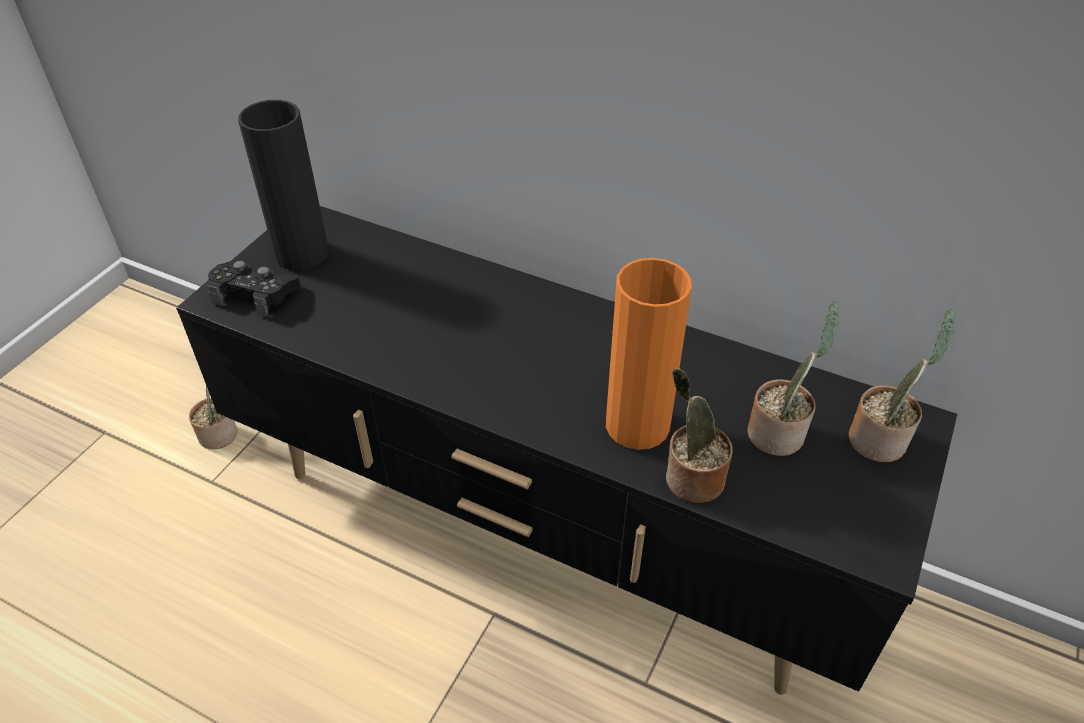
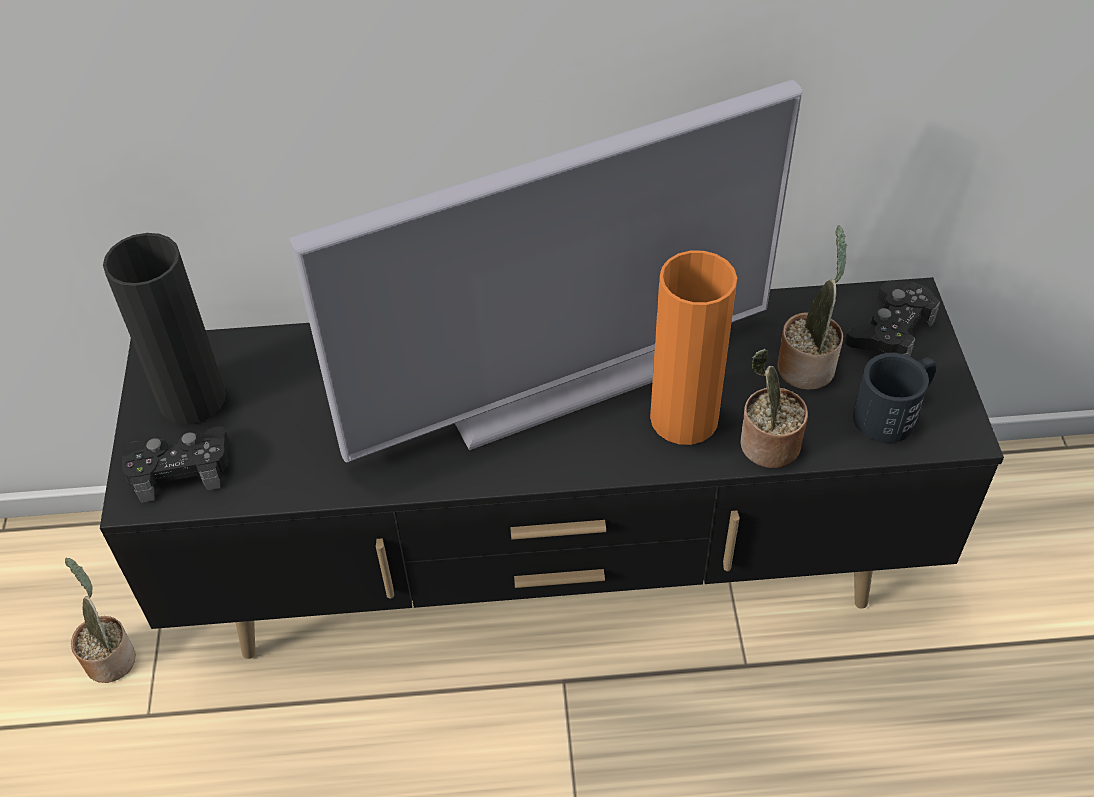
camera: 30 degrees left, 5 degrees up
(557, 353) = (556, 383): none -> television
(830, 507) = (894, 412): none -> black mug
(880, 438) = (890, 330): potted plant -> black game controller

